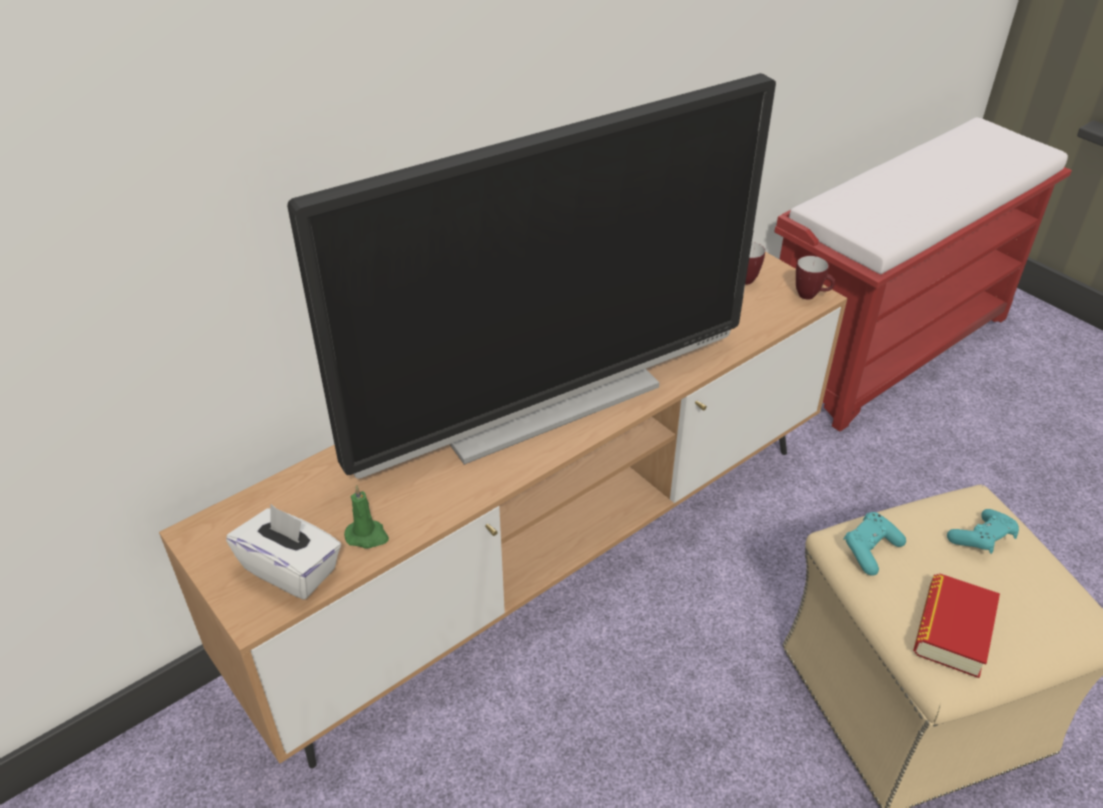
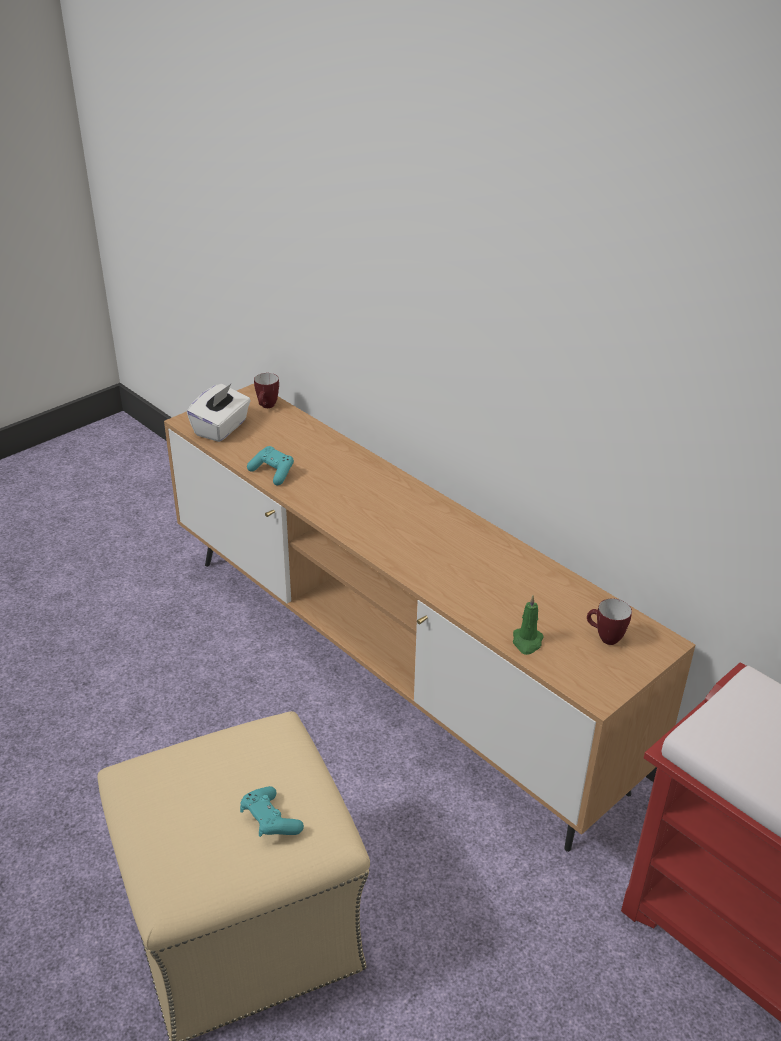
camera: 85 degrees right, 5 degrees down
(367, 536) = (247, 451): green candle -> green candle (527, 642)
(547, 403) = (388, 517): television -> none
(811, 295) = (596, 689): mug -> mug (267, 407)
(870, 550) = (260, 735): turquoise game controller -> turquoise game controller (273, 472)
(953, 630) = (165, 779): book -> none

